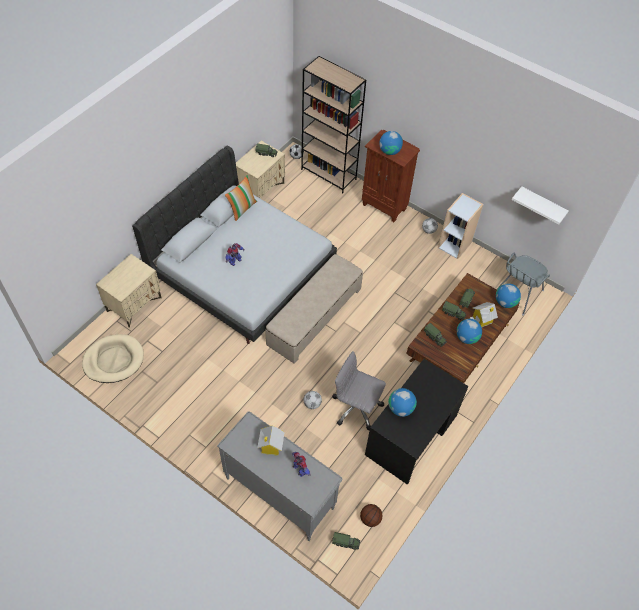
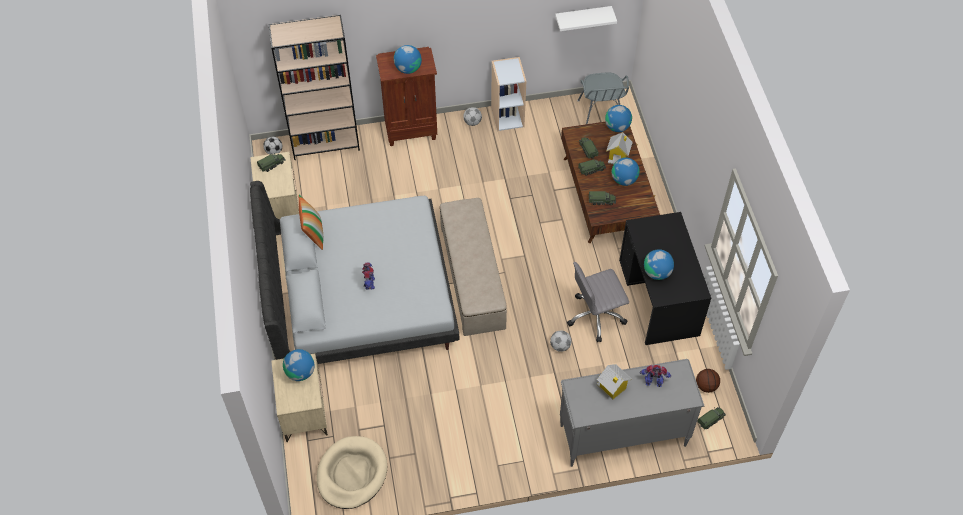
camera: 45 degrees left, 0 degrees up
(135, 273) = (300, 372): none -> globe

